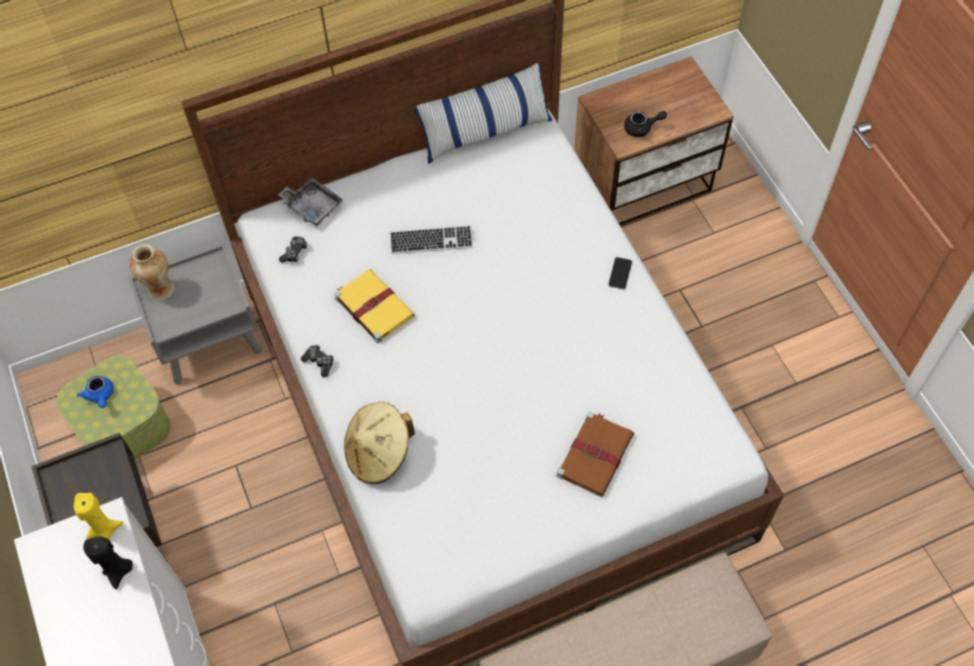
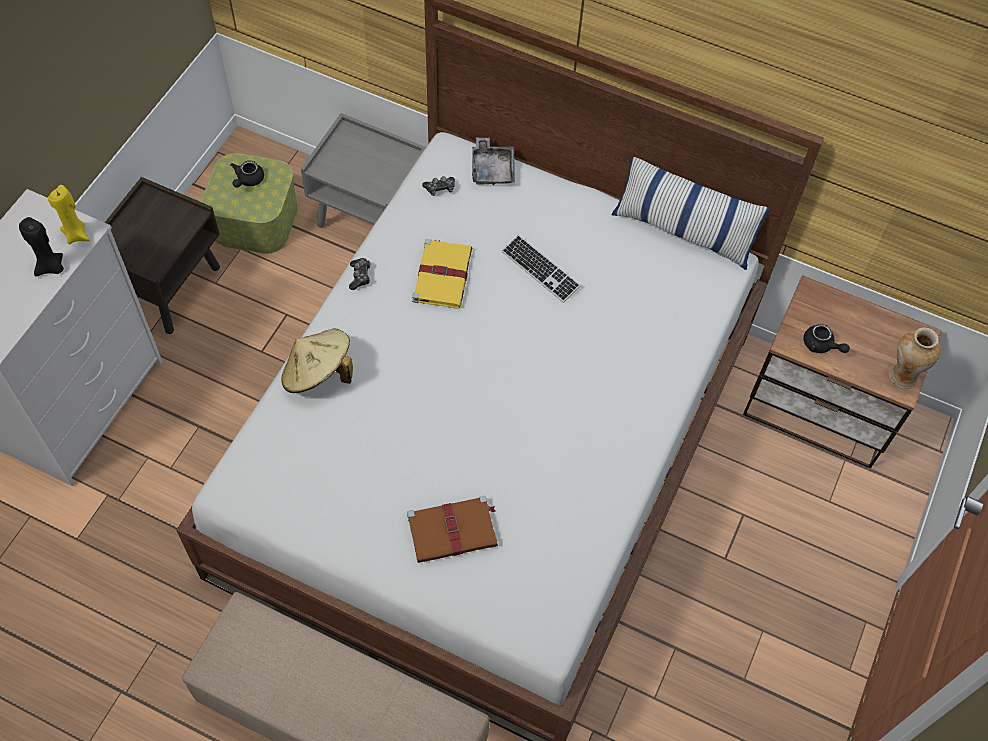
camera: 45 degrees right, 0 degrees up
(101, 396) = (248, 180): blue teapot -> black teapot
(160, 290) = (350, 141): vase -> vase (901, 376)
(620, 273) = (645, 427): phone -> none

